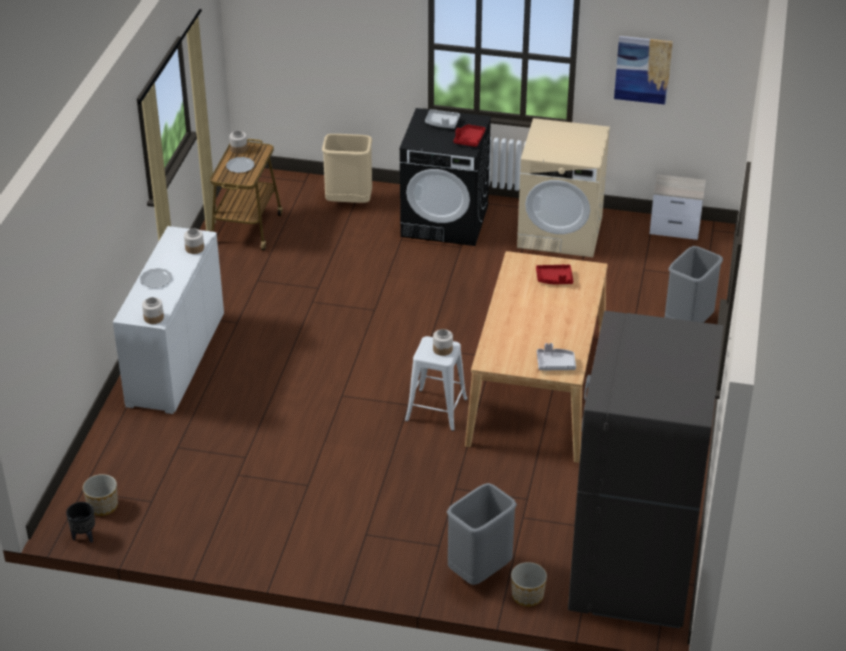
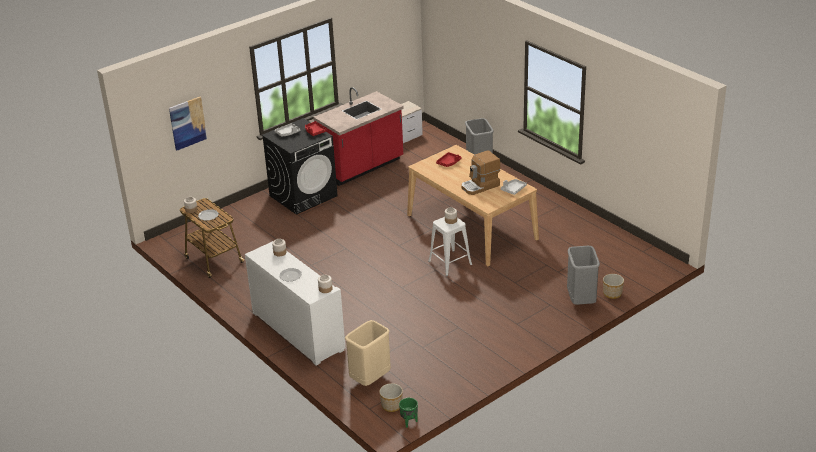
camera: 50 degrees left, 5 degrees down
(84, 536) = (409, 422): black planter -> green planter
(349, 201) = (241, 217): beige trash can -> beige trash can (370, 378)
(529, 332) = (480, 186): none -> coffee machine
(560, 232) = (362, 167): beige washing machine -> red counter
(631, 570) = (626, 257): grey fridge -> none
(643, 69) = (368, 49): picture -> picture (187, 123)

